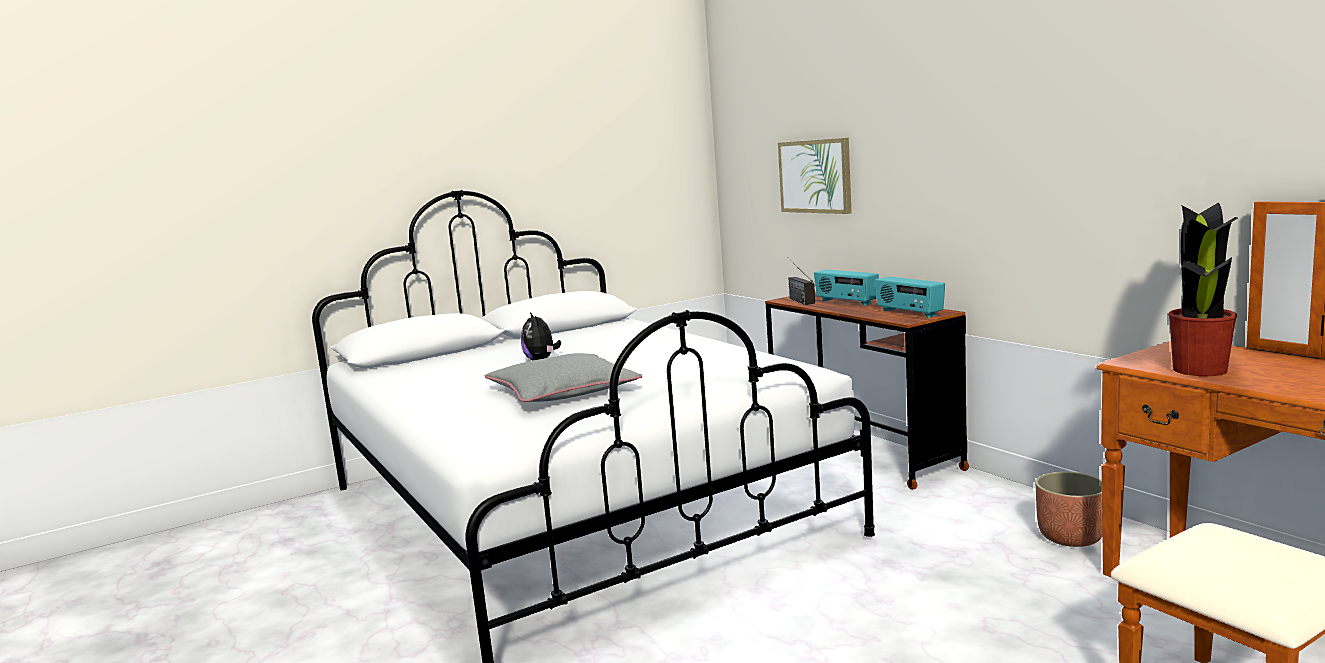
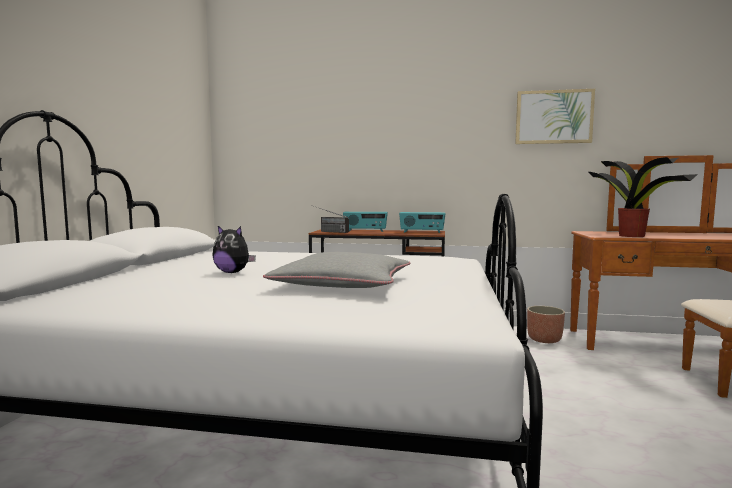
camera: 50 degrees left, 5 degrees down
(815, 176) = (319, 154): picture -> picture (553, 117)

